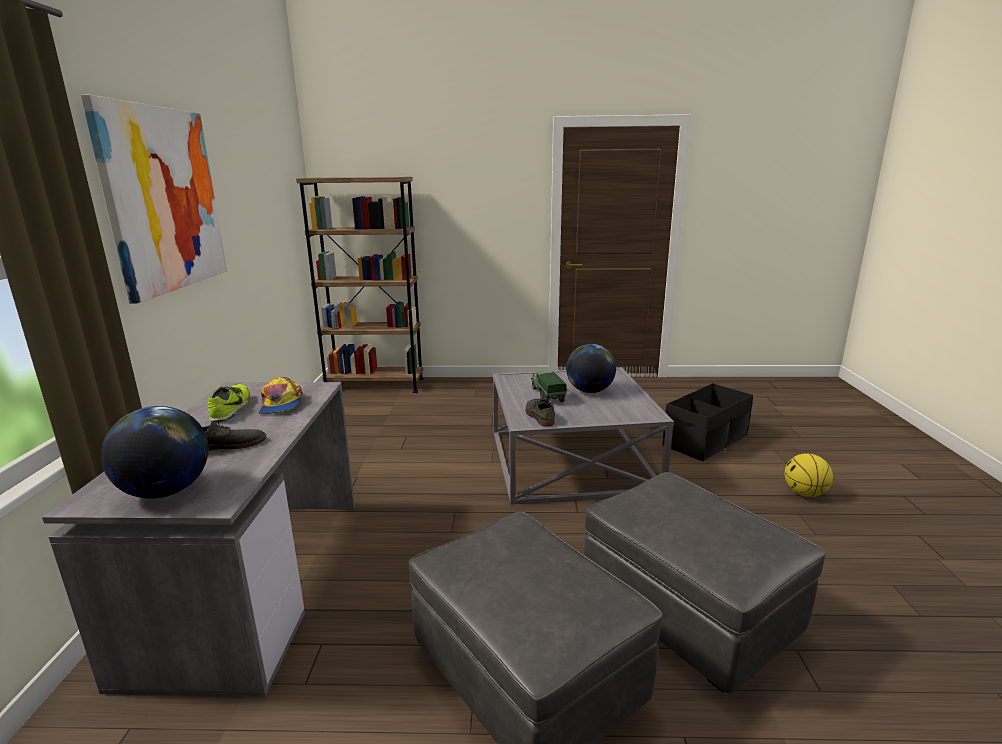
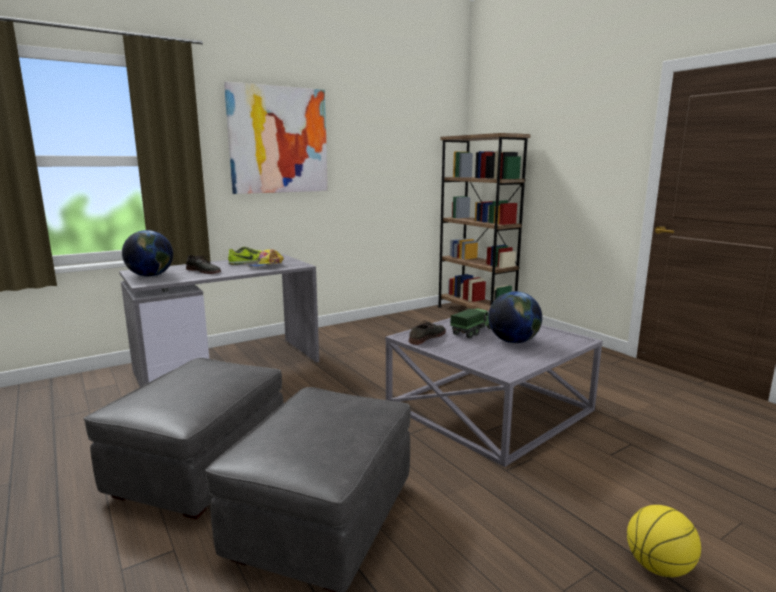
camera: 55 degrees right, 5 degrees down
(706, 441) = (664, 466): black storage box -> none

